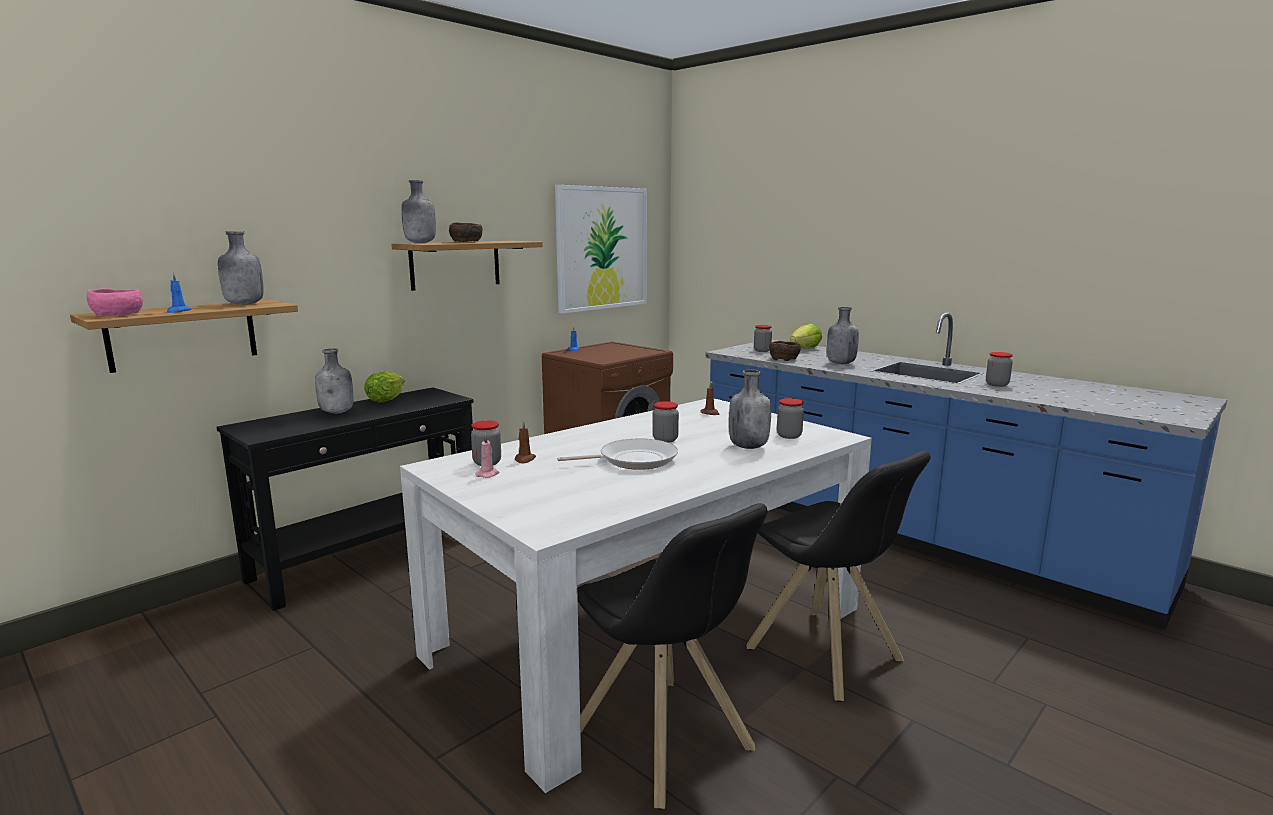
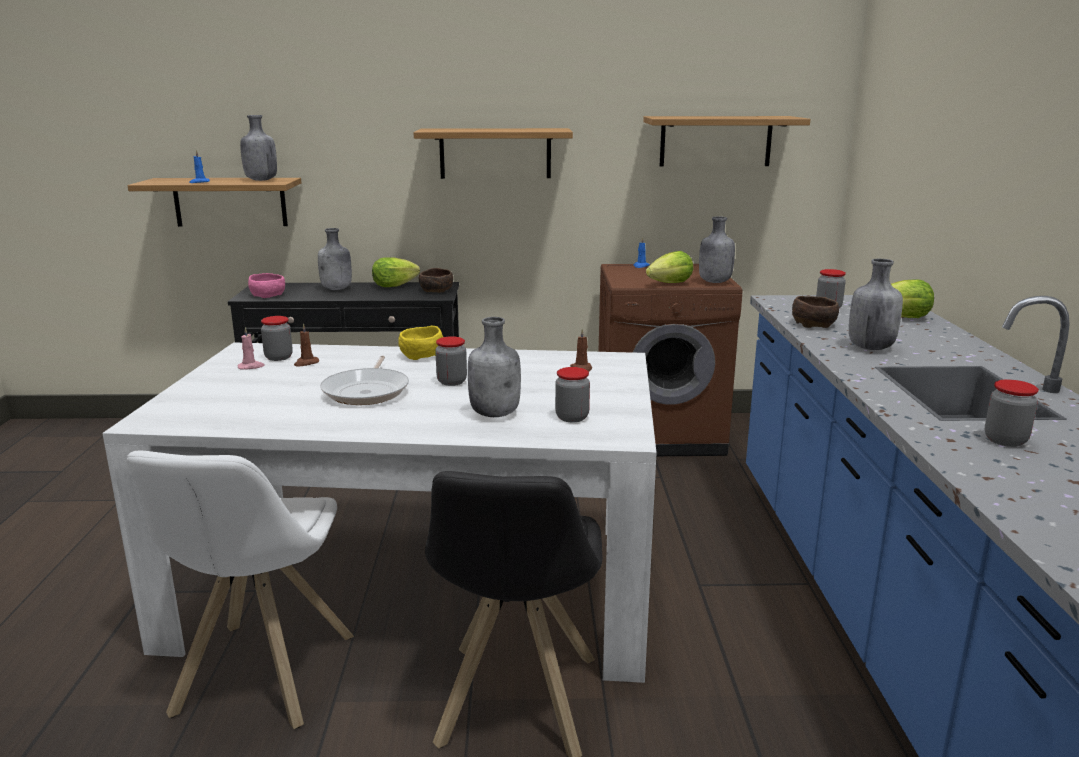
camera: 45 degrees right, 5 degrees up
(119, 315) = (163, 181): pink bowl -> pink bowl (269, 295)
(419, 243) = (437, 129): grey bottle -> grey bottle (714, 282)
(467, 242) = (493, 129): brown bowl -> brown bowl (436, 291)
(591, 432) = (420, 356): none -> yellow bowl
(602, 248) = (715, 141): picture -> shelf
(629, 356) = (670, 284): none -> lettuce
(633, 460) = (367, 391): frying pan -> frying pan turned 60 degrees clockwise
(664, 739) = (263, 674): black chair -> white chair

